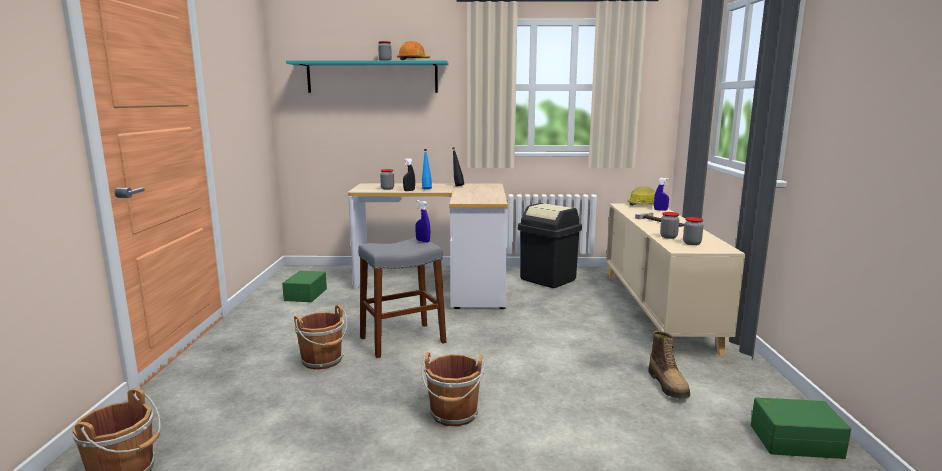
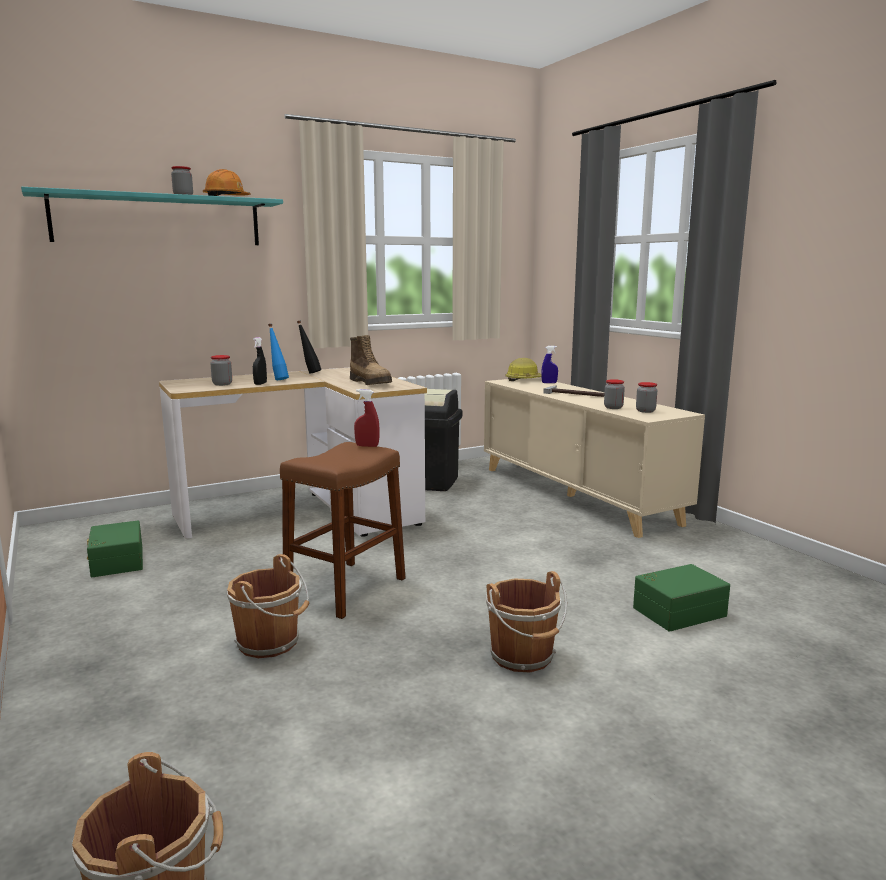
camera: 30 degrees left, 0 degrees up
(402, 340) = (346, 589): grey stool -> brown stool
(423, 241) = (367, 446): blue spray bottle -> red spray bottle
(668, 385) = (678, 566): boot -> boot (371, 383)
(794, 440) = (824, 586): green storage box -> green storage box (677, 611)

